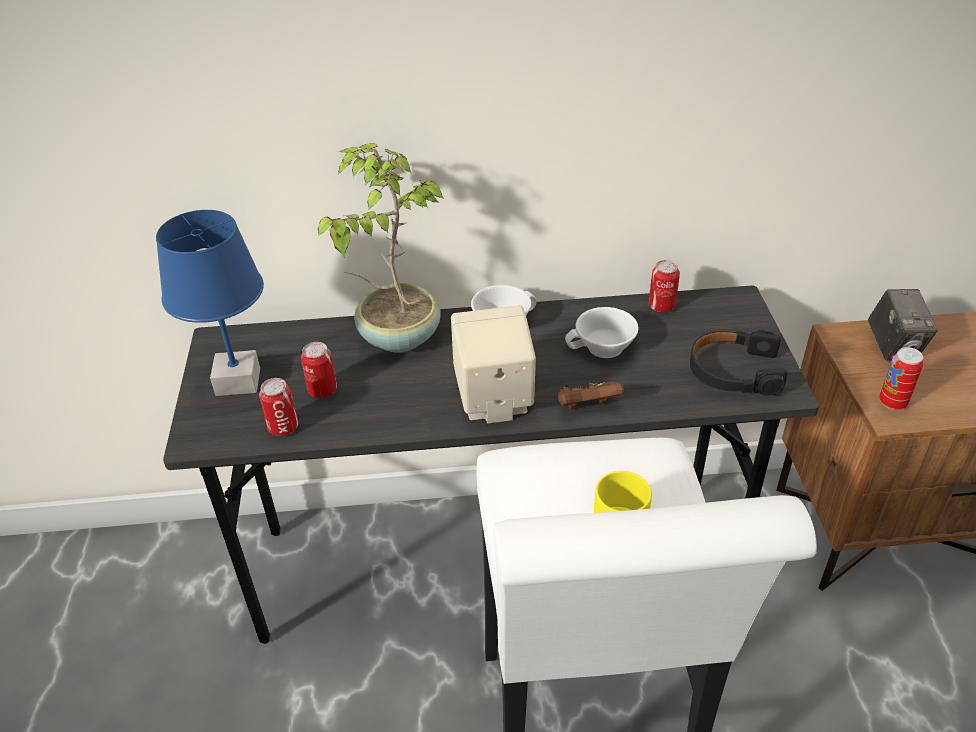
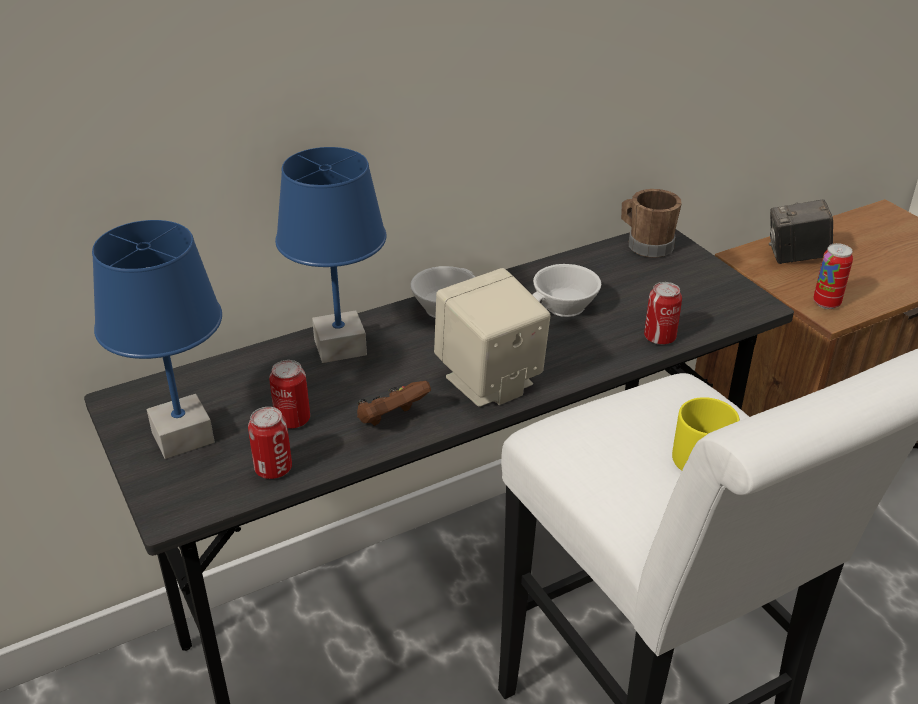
camera: 25 degrees left, 5 degrees down
(397, 336) = (341, 347): potted plant -> blue table lamp
(587, 407) = (587, 364): brown game controller -> brown game controller (391, 419)
(661, 306) = (593, 258): can -> can (659, 338)
(720, 304) = (645, 244): none -> brown mug
(734, 371) = (700, 299): black headphones -> none
(893, 347) = (795, 257): camera -> camera turned 120 degrees clockwise

